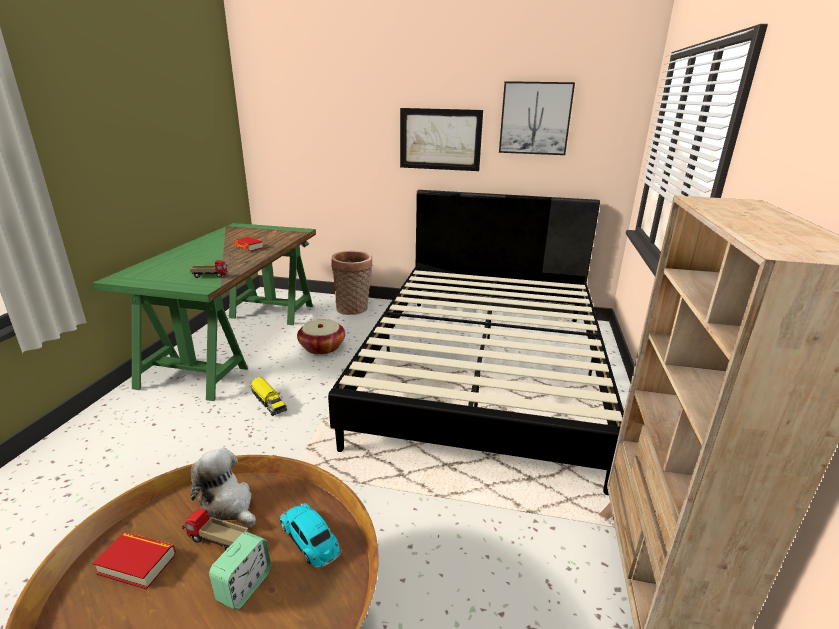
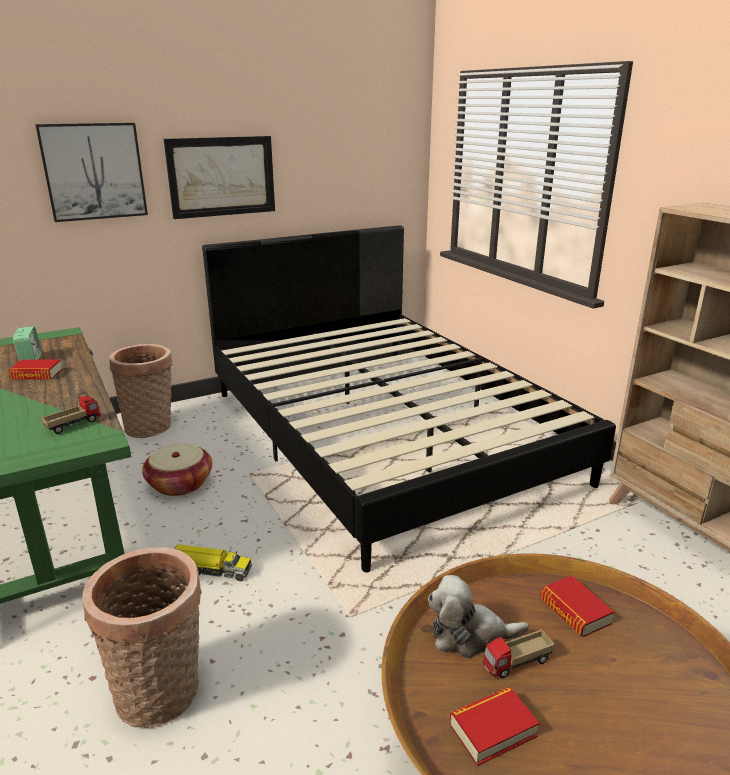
camera: 40 degrees left, 0 degrees up
(162, 451) = (162, 694): none -> basket
(244, 586) = (594, 672): alarm clock -> alarm clock (30, 359)
(310, 540) = (574, 611): toy car -> book
(535, 118) = (327, 143): picture -> picture (94, 171)

